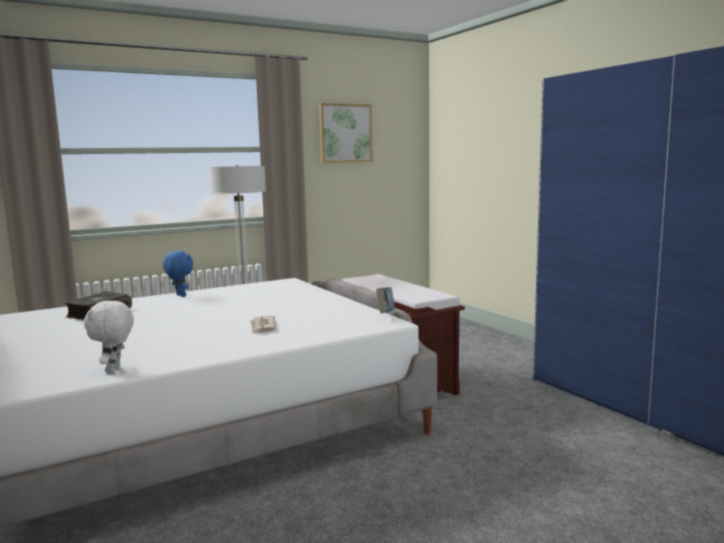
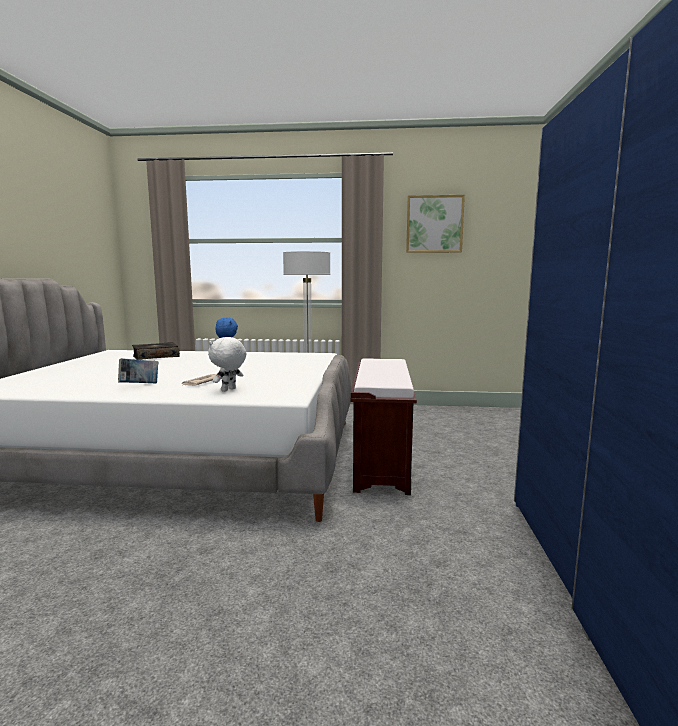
camera: 35 degrees right, 0 degrees up
(114, 370) = (50, 390): white plush toy -> white plush toy (229, 390)
(386, 314) = (304, 390): book -> book (139, 385)

